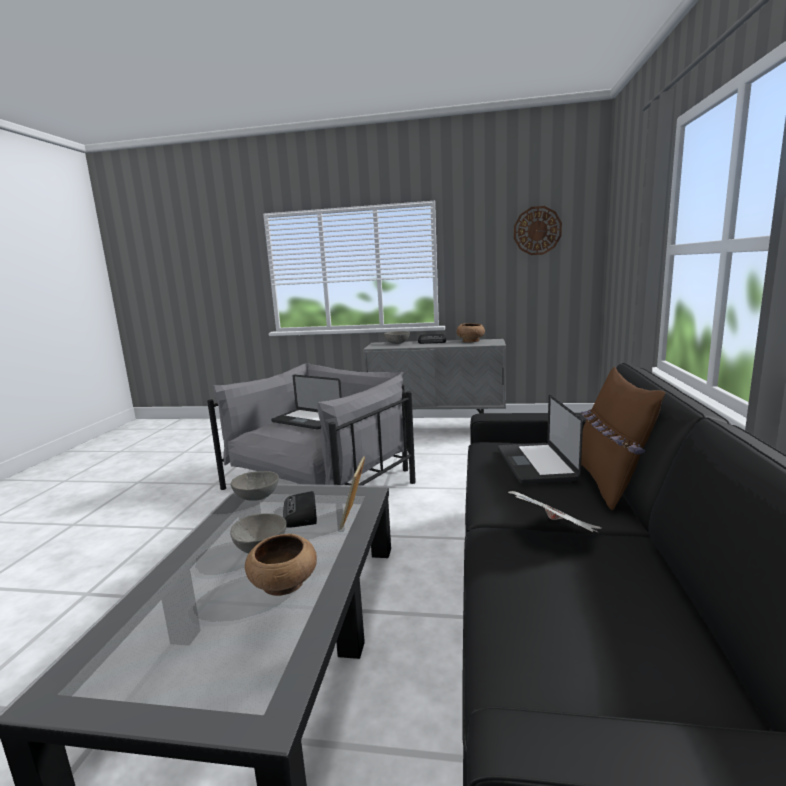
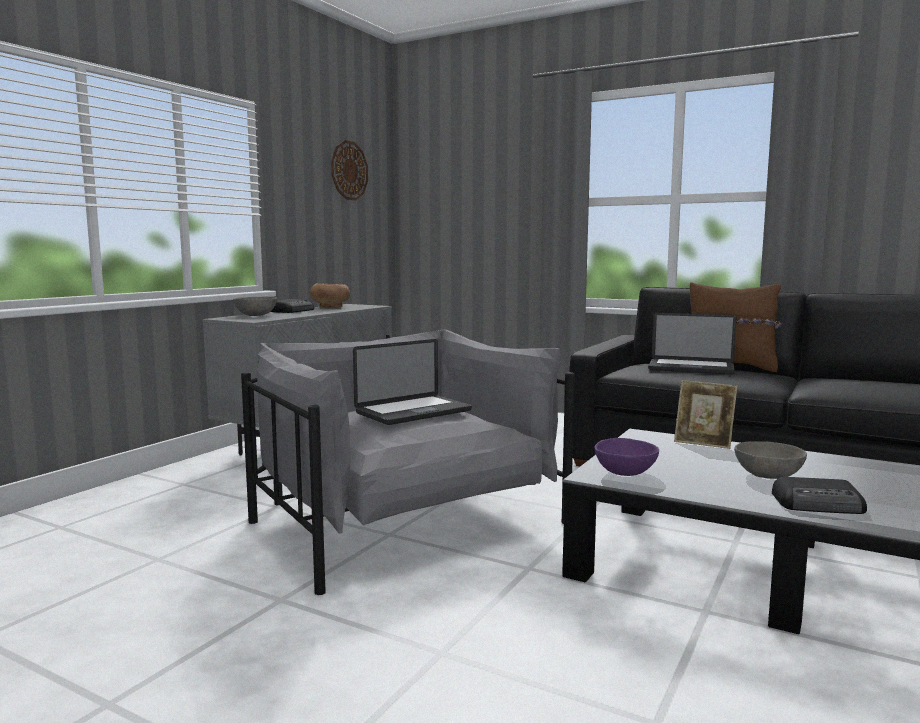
camera: 70 degrees left, 5 degrees down
(256, 497) = (625, 473): grey bowl -> purple bowl
(284, 584) = (841, 471): brown bowl -> none
(301, 514) = (689, 459): radio -> radio (819, 504)
(556, 534) = (812, 383): newspaper -> none

